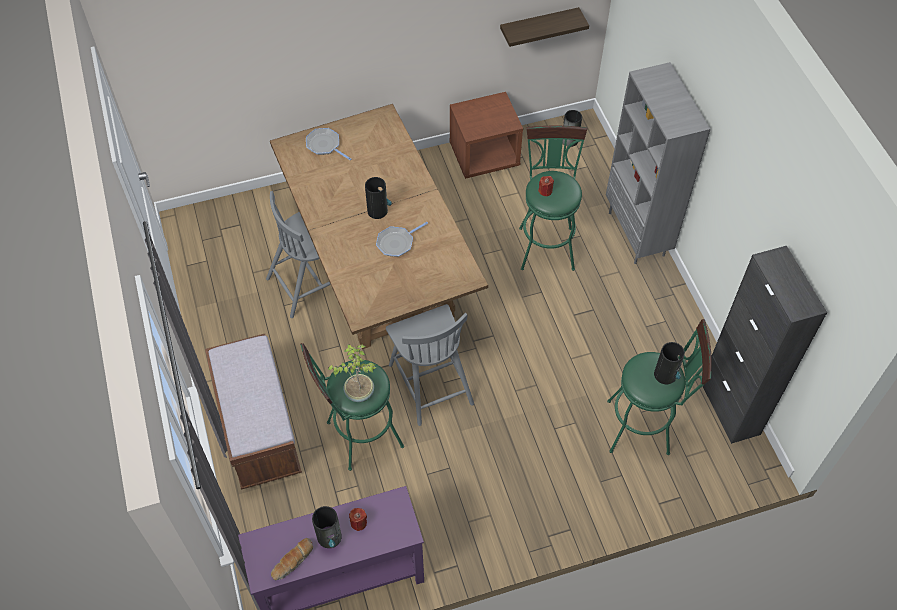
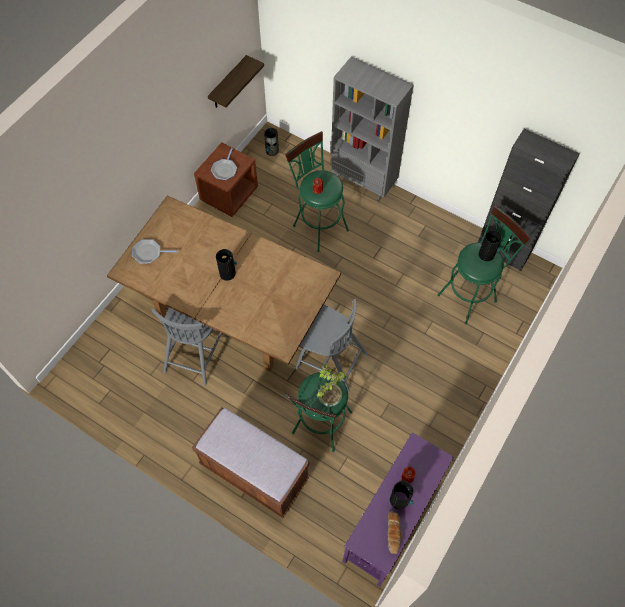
camera: 40 degrees left, 5 degrees up
(397, 243) = (260, 285): frying pan -> frying pan (224, 170)

